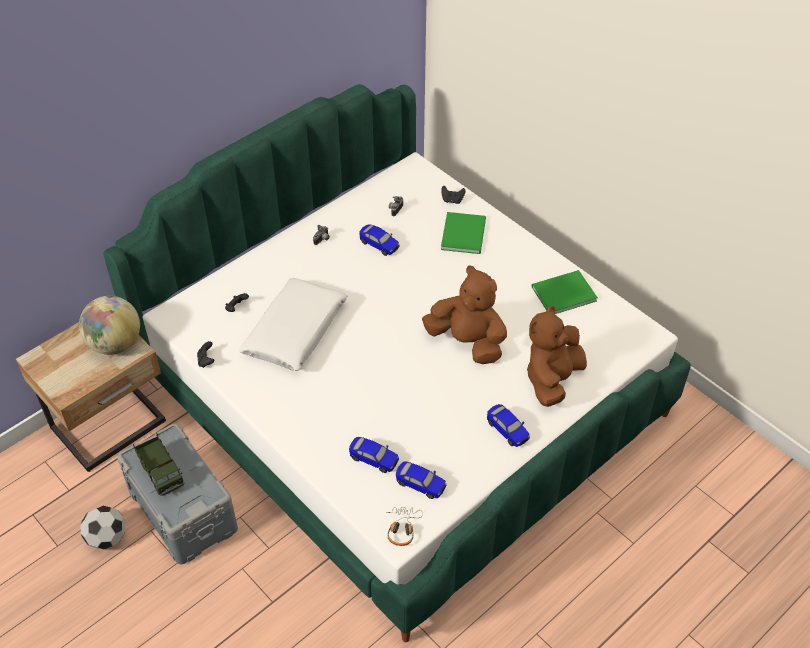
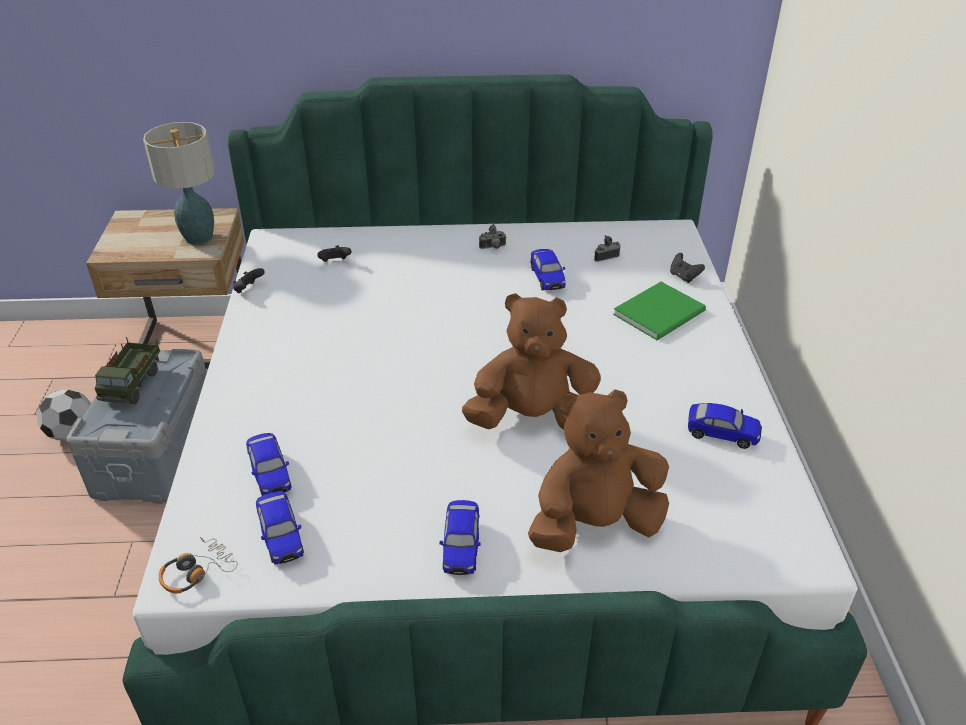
camera: 40 degrees right, 10 degrees down
(115, 344) = (198, 237): globe -> table lamp
(295, 332) = (360, 309): white pillow -> none
(467, 342) = (532, 419): brown plush toy -> brown plush toy turned 75 degrees counterclockwise
(561, 293) = (722, 434): green book -> toy car

